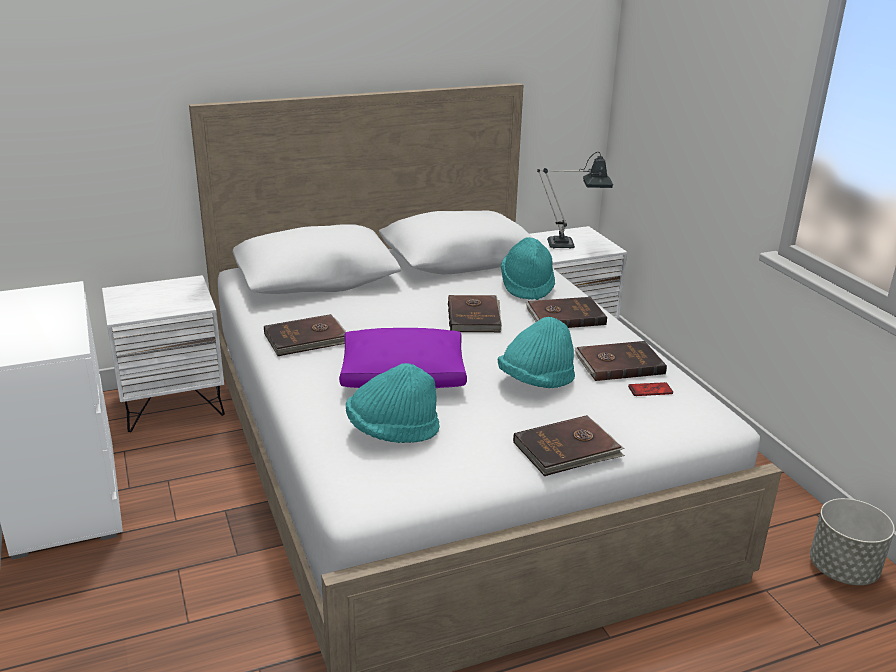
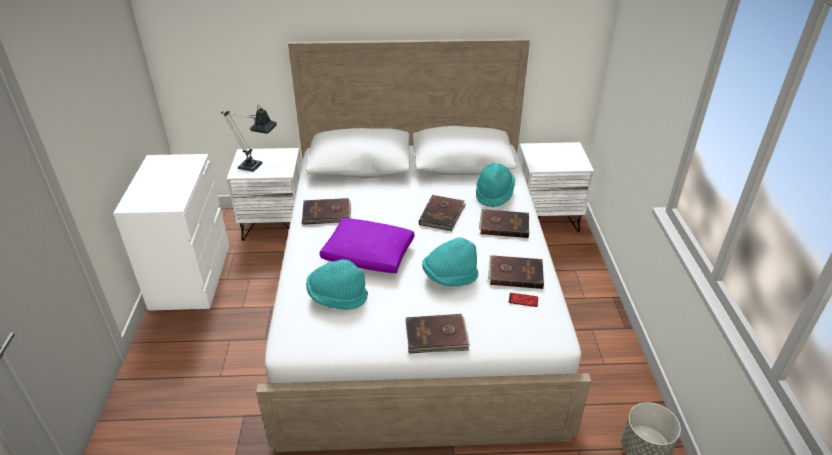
camera: 20 degrees right, 10 degrees up
(568, 245) = (553, 158): table lamp -> table lamp (255, 167)

